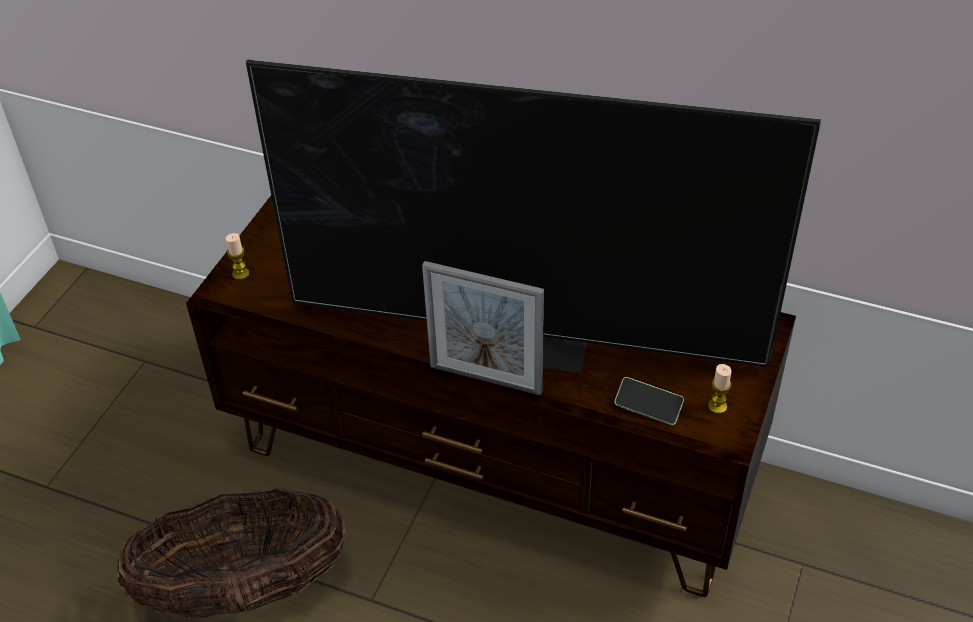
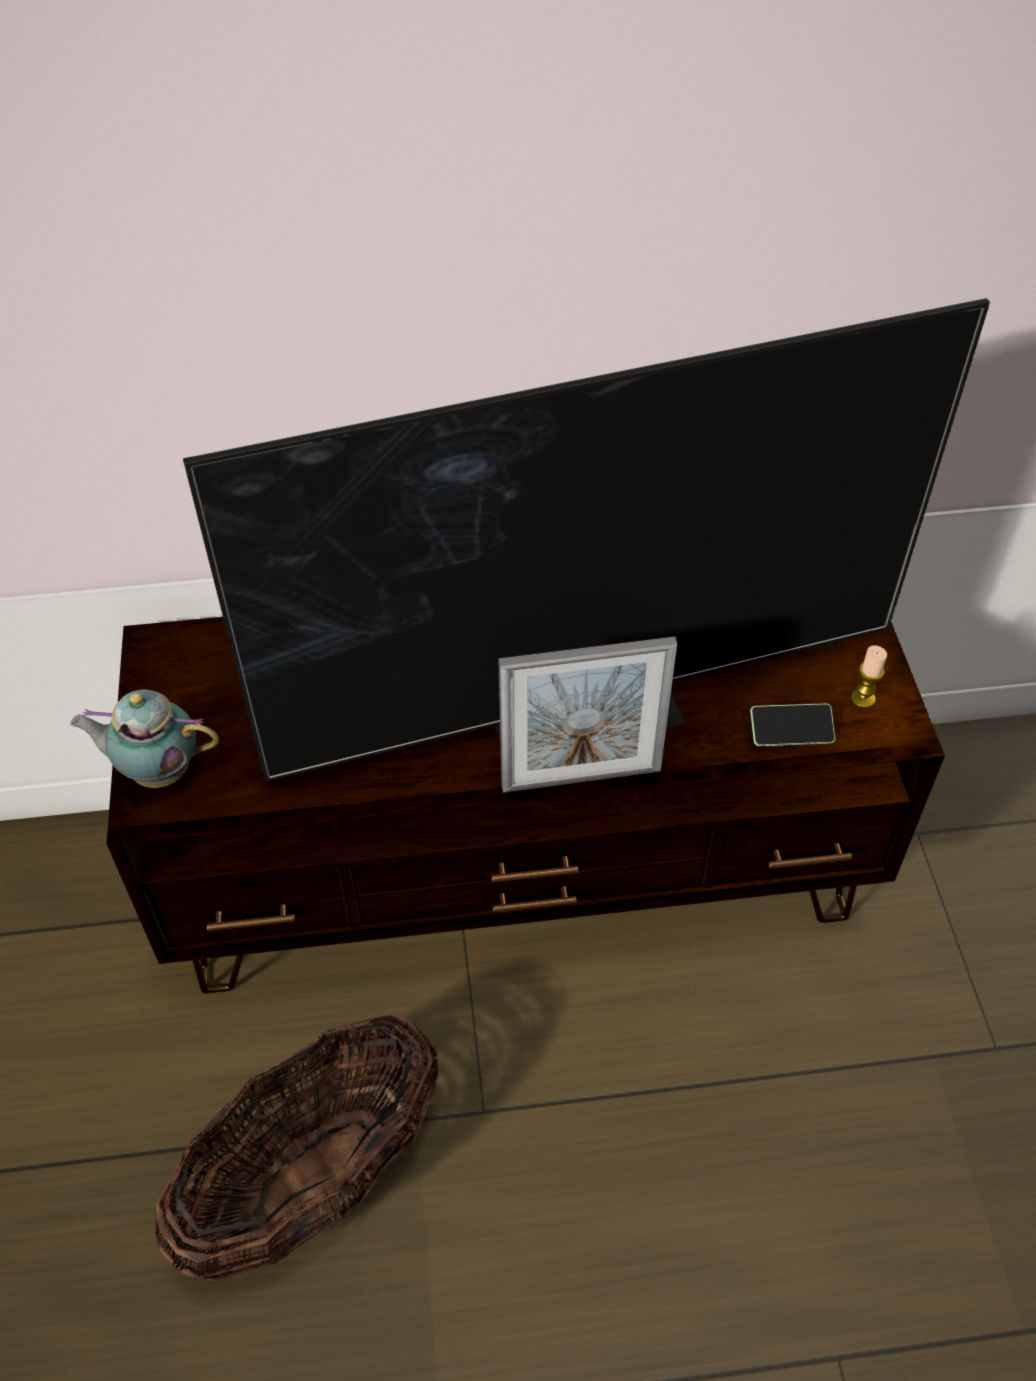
camera: 30 degrees left, 5 degrees up
(240, 273) = (158, 770): candle -> teapot

